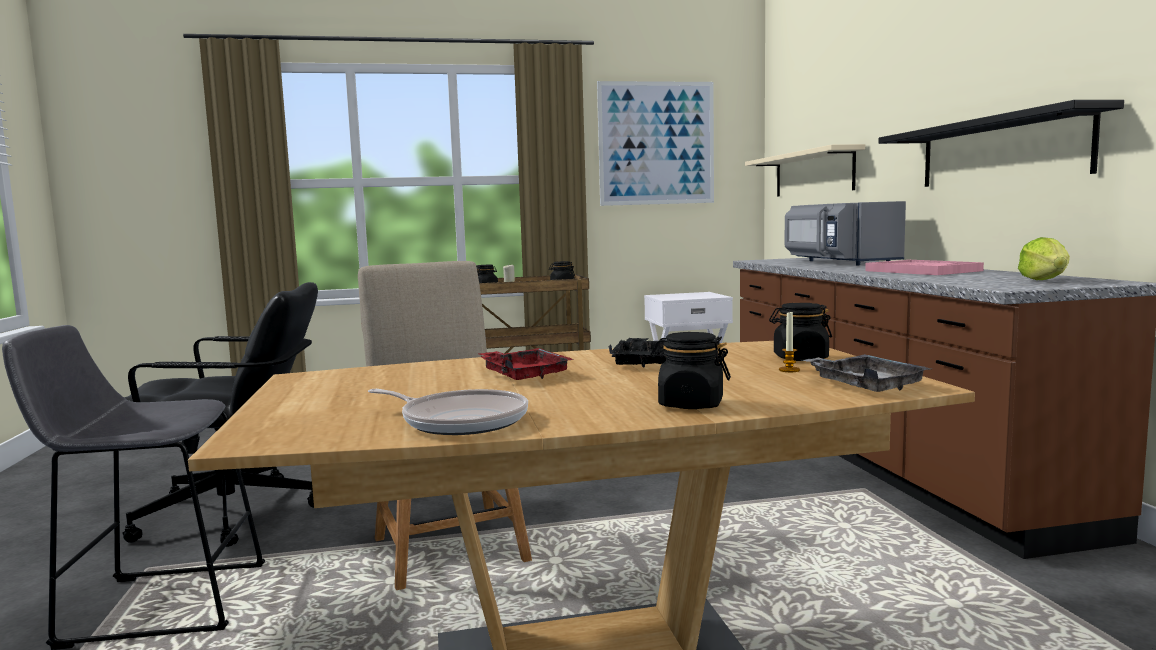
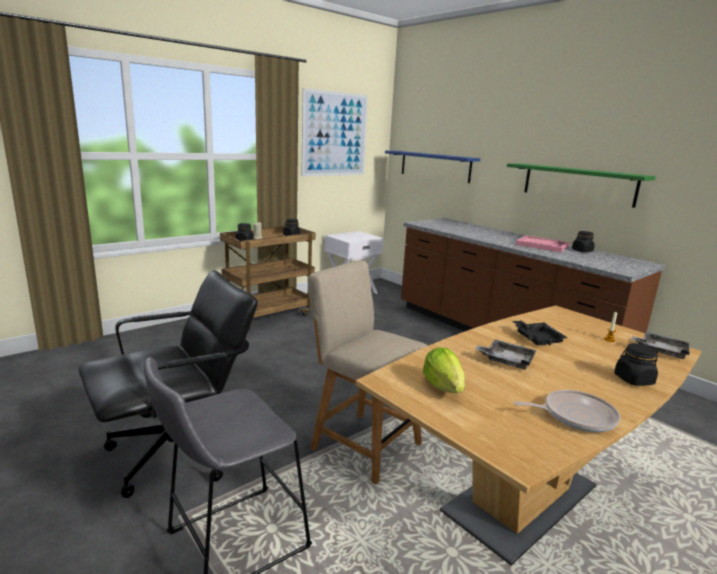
camera: 30 degrees left, 10 degrees up
(523, 375) = (506, 360): red tray -> grey tray
(800, 358) = (592, 326): black jar -> black jar (582, 251)
(813, 173) = (435, 166): beige shelf -> blue shelf
(838, 262) = (473, 229): grey microwave -> none
(1000, 151) = (578, 184): black shelf -> green shelf
(1045, 281) = (620, 262): lettuce -> lettuce (443, 387)

